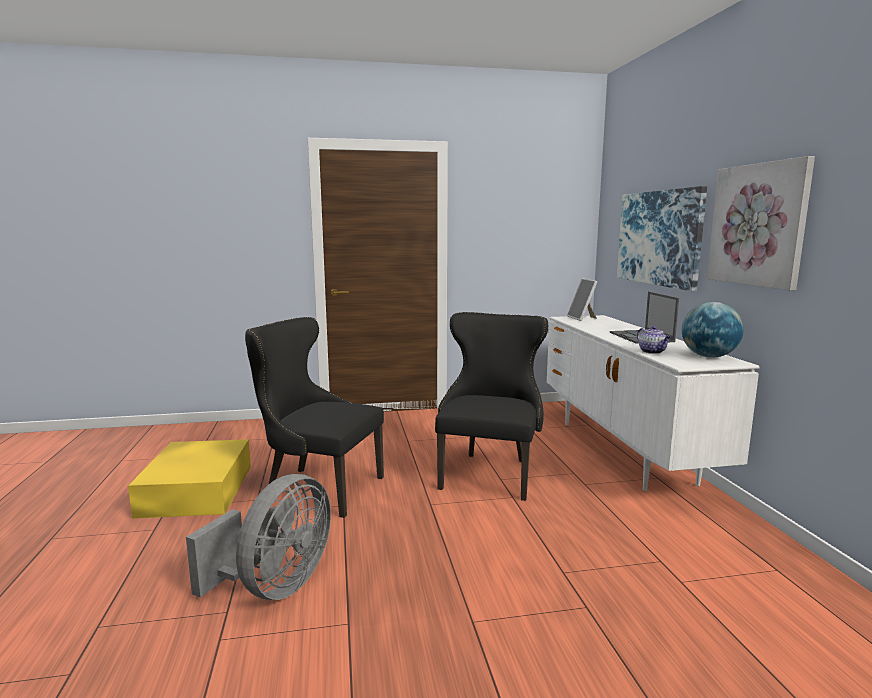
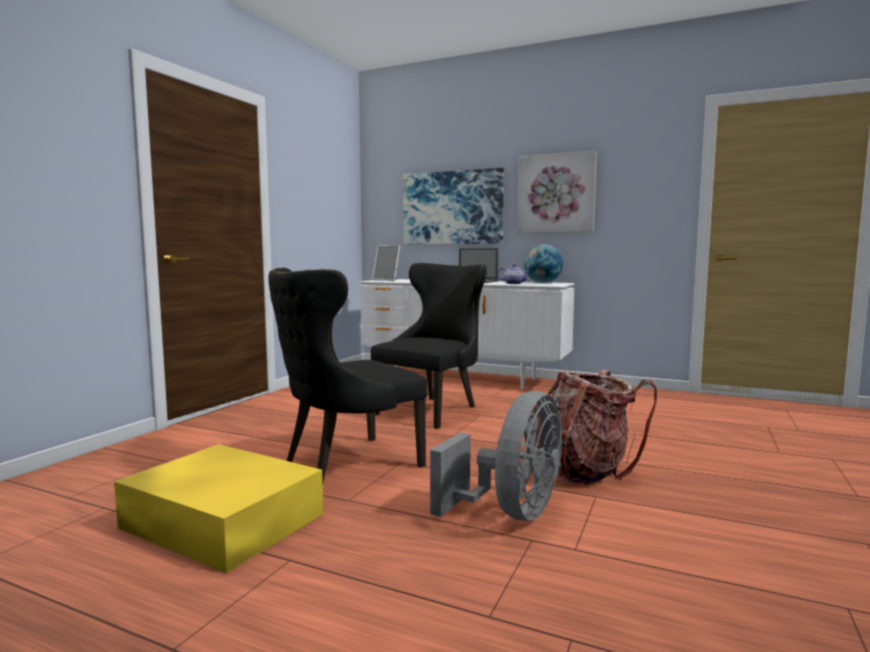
camera: 55 degrees left, 5 degrees down
(275, 586) = (511, 513): grey fan -> grey fan turned 60 degrees clockwise
(416, 597) = (582, 469): none -> backpack
(490, 473) = (432, 410): black chair -> black chair turned 75 degrees clockwise

